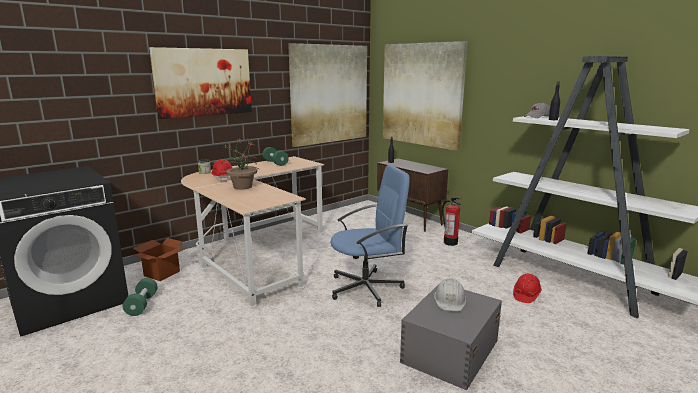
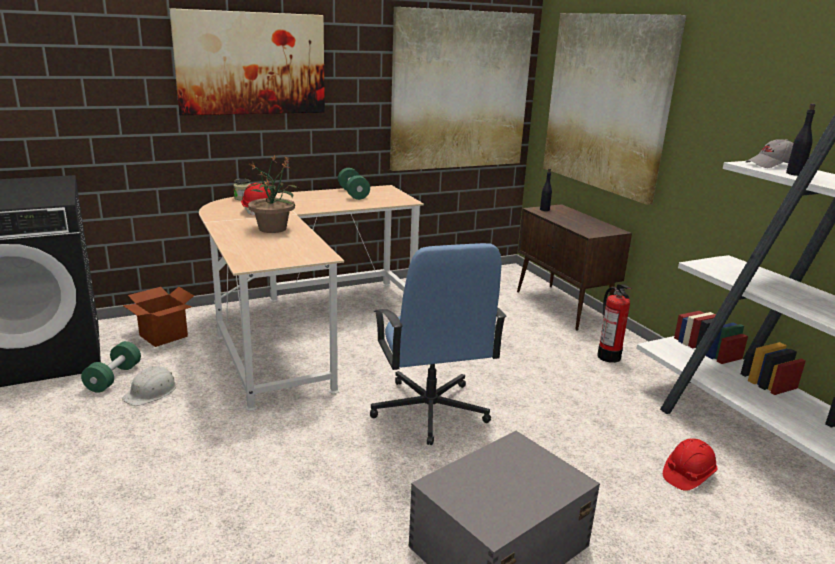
camera: 15 degrees right, 5 degrees up
(367, 288) = (429, 411): blue office chair -> blue office chair turned 75 degrees clockwise
(450, 300) = (511, 465): white hard hat -> white hard hat (151, 392)

